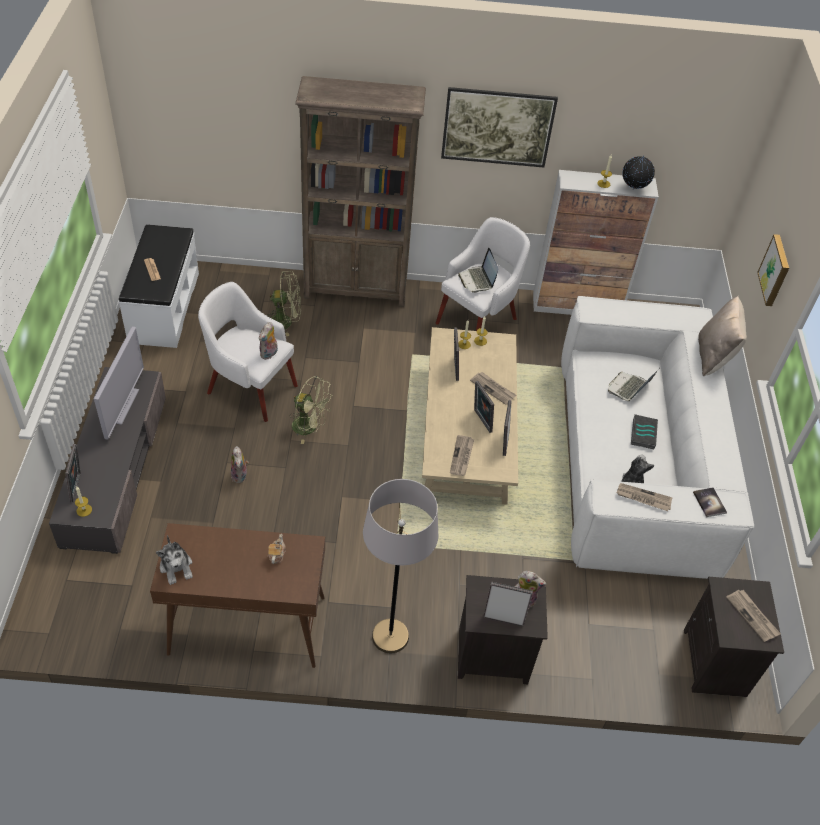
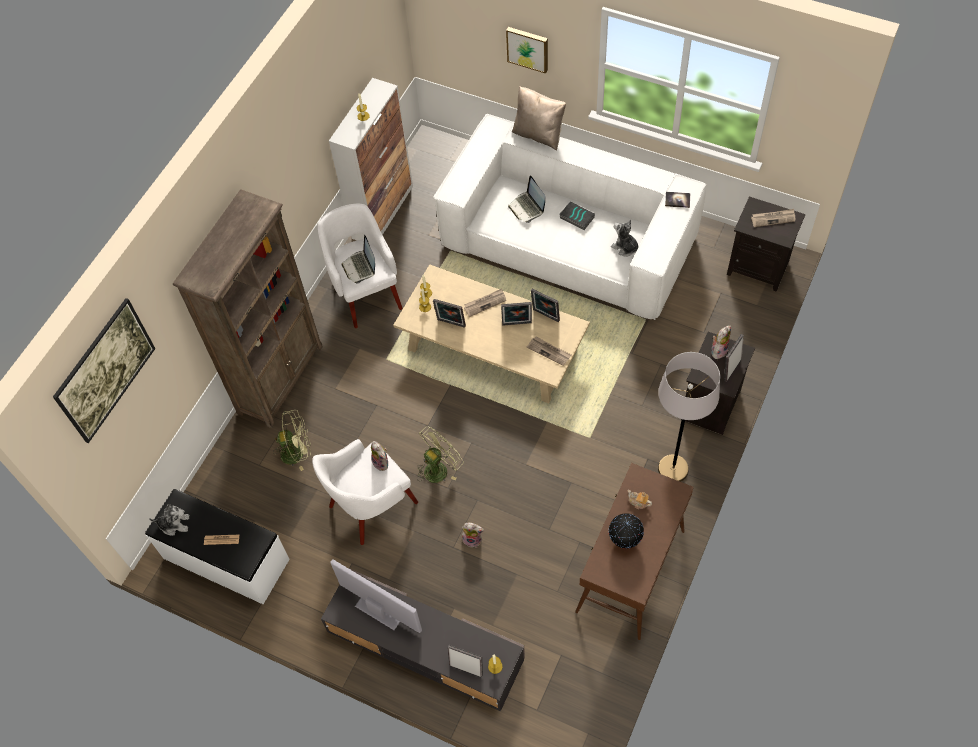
camera: 60 degrees left, 10 degrees up
(176, 567) = (627, 579): plush toy -> plush toy (174, 523)
(286, 322) = (297, 452): green fan -> green fan turned 60 degrees clockwise
(477, 280) = (360, 267): laptop -> laptop turned 60 degrees clockwise
(495, 144) = (289, 172): picture -> picture (112, 382)
(633, 189) = (380, 98): globe -> globe (624, 539)
(643, 498) = (660, 239): newspaper -> none

